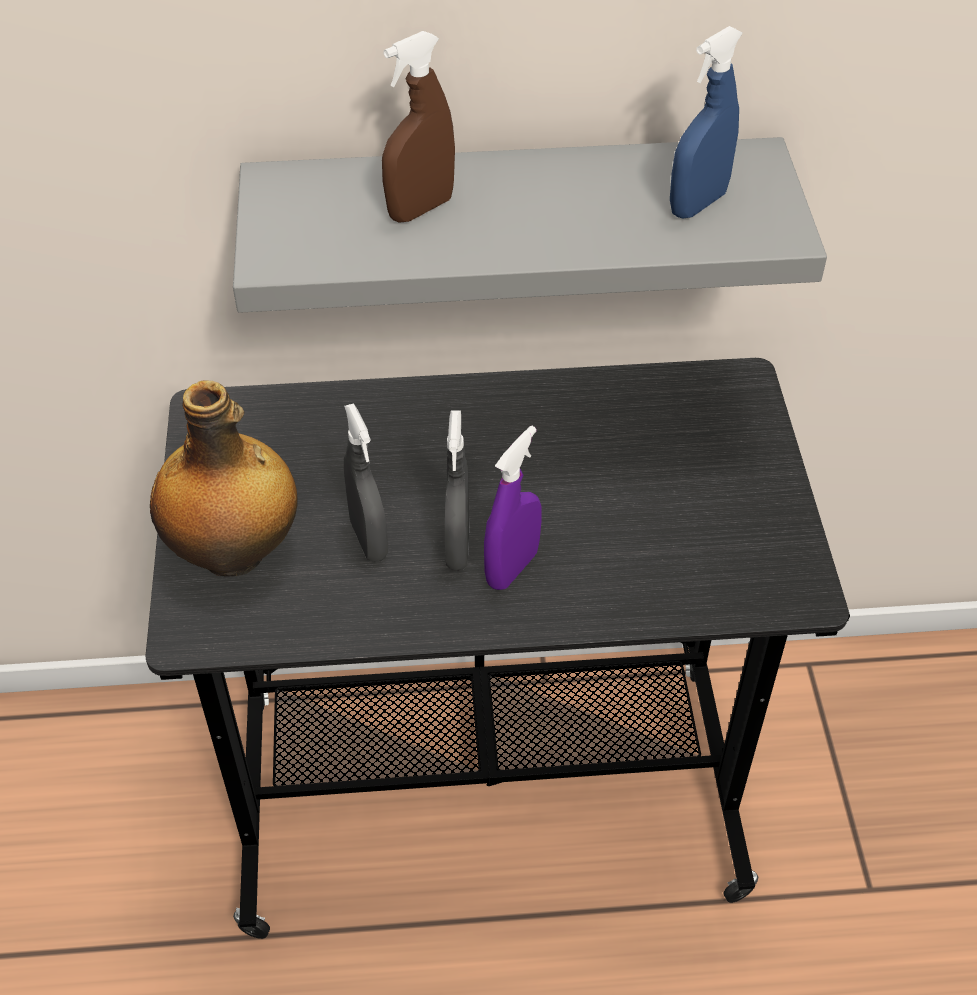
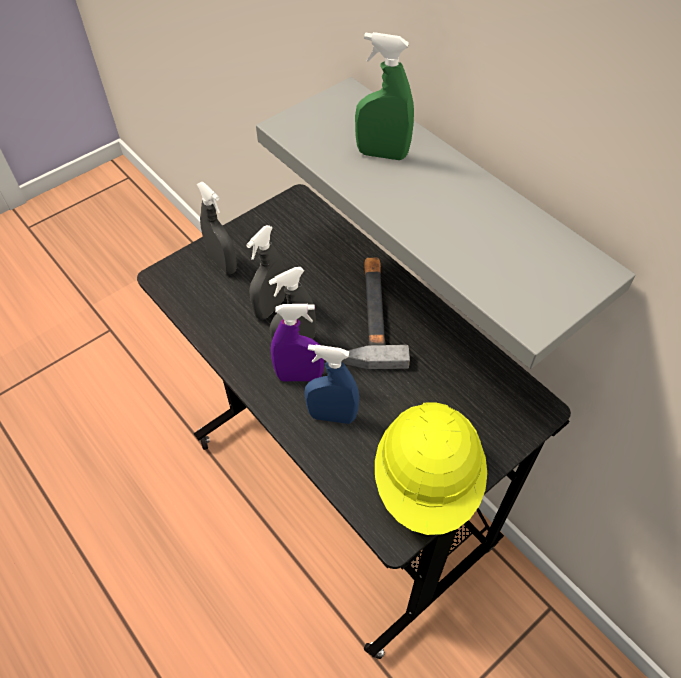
camera: 55 degrees right, 5 degrees up
(236, 552) = (222, 264): bottle -> grey spray bottle
(420, 209) = (382, 154): brown spray bottle -> green spray bottle
(479, 446) = (370, 314): none -> hammer
(697, 204) = (515, 265): blue spray bottle -> blue spray bottle (332, 416)
(763, 529) = (428, 482): none -> yellow hard hat

